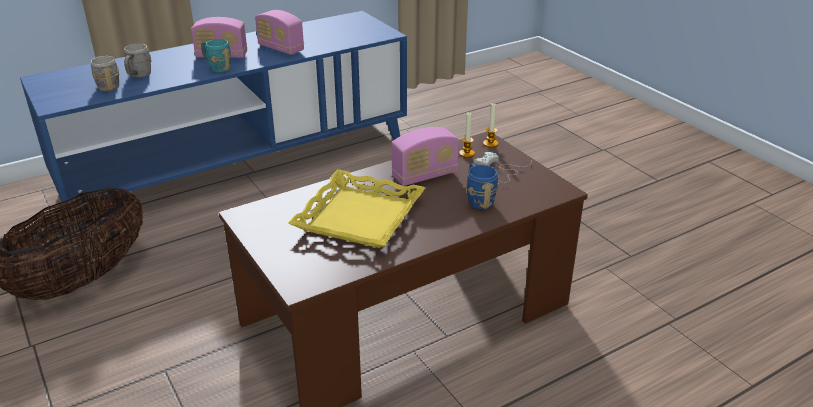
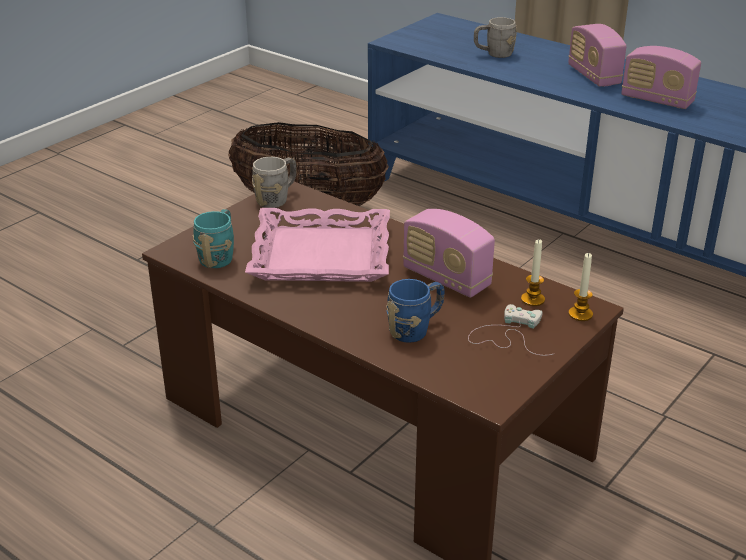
camera: 70 degrees right, 0 degrees up
(107, 85) = (457, 48): grey mug -> grey mug (277, 198)
(217, 68) = (558, 82): turquoise mug -> turquoise mug (219, 256)
(281, 48) = (657, 100): radio -> radio turned 75 degrees counterclockwise
(360, 217) = (321, 256): yellow tray -> pink tray

